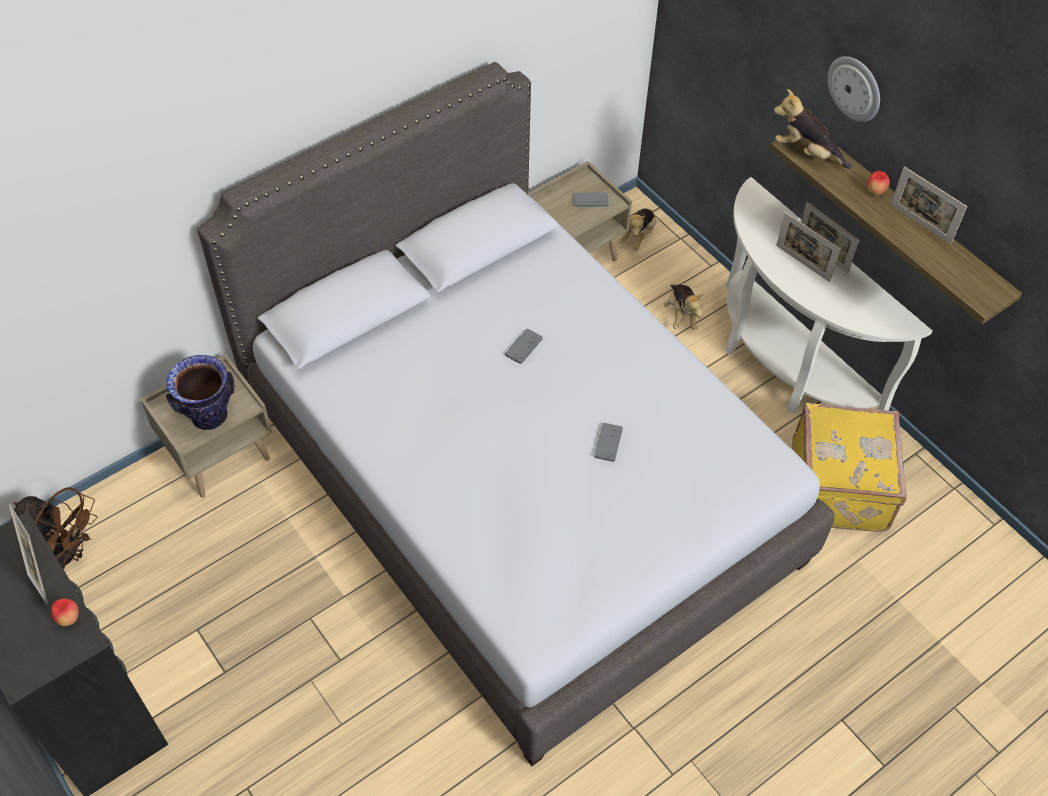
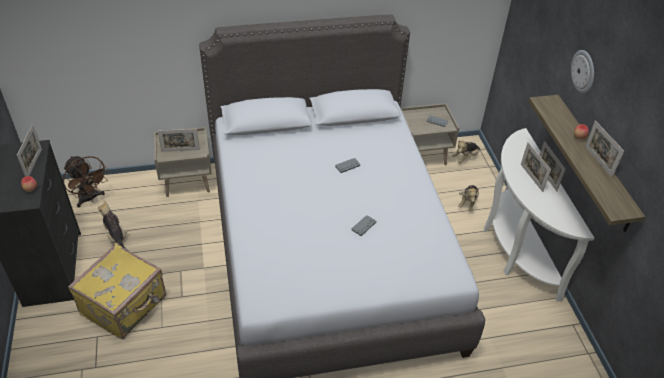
camera: 25 degrees right, 10 degrees down
(209, 416) = (180, 150): vase -> picture frame
(806, 152) = (548, 107): plush toy -> plush toy (116, 237)
(840, 487) = (514, 324): yellow suitcase -> yellow suitcase (125, 306)

